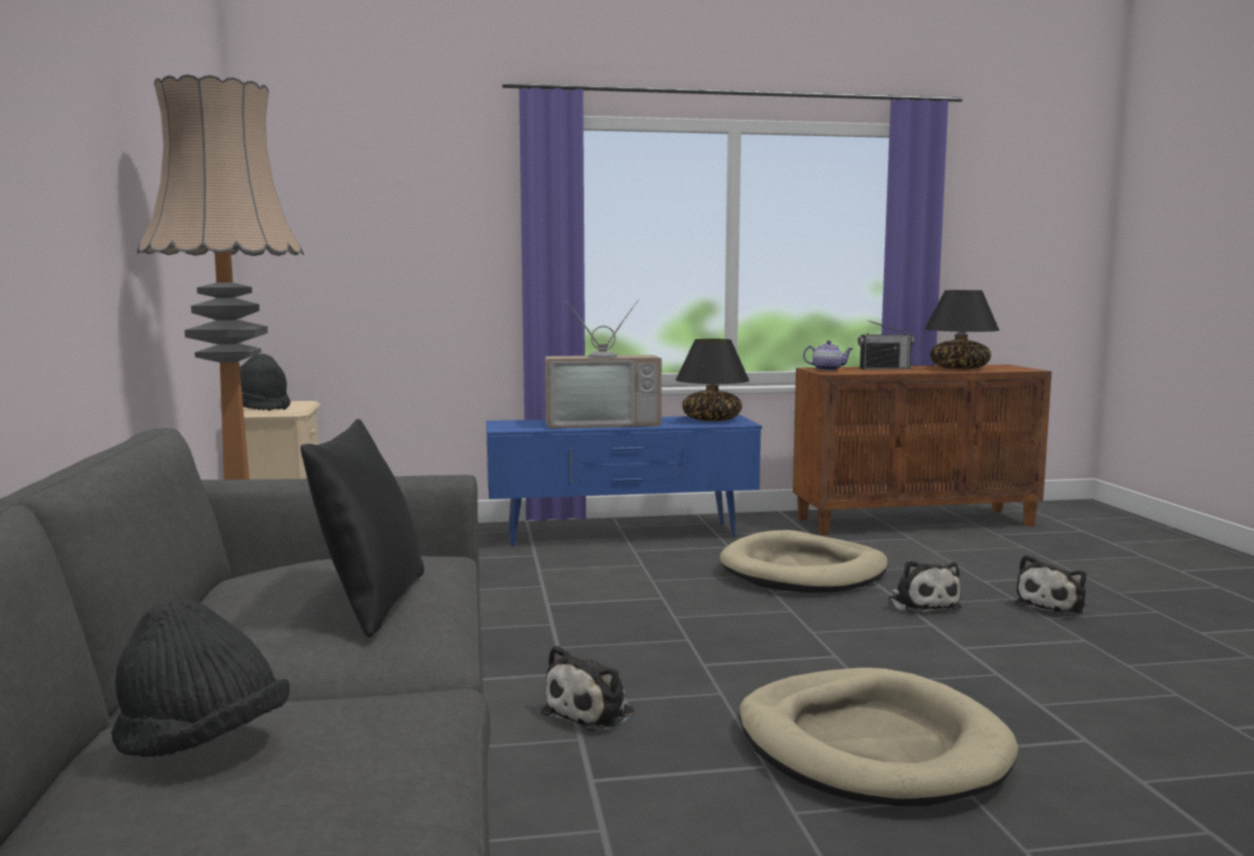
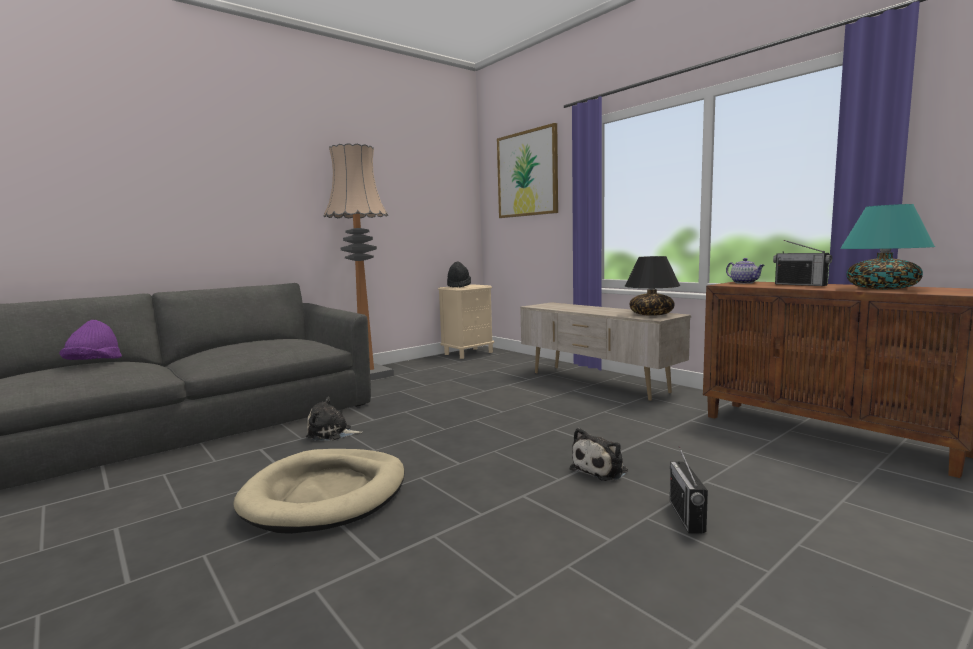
camera: 60 degrees right, 0 degrees up
(201, 744) = (93, 363): black hat -> purple hat
(371, 604) = (245, 351): black pillow -> none
(388, 184) = (527, 174): none -> picture
(603, 423) = (586, 309): television -> none
(621, 535) = (596, 382): blue tv stand -> beige tv stand
(803, 571) = (611, 428): beige dog bed -> none
(960, 368) = (882, 288): black table lamp -> turquoise table lamp
(1053, 606) = (686, 516): plush toy -> radio

